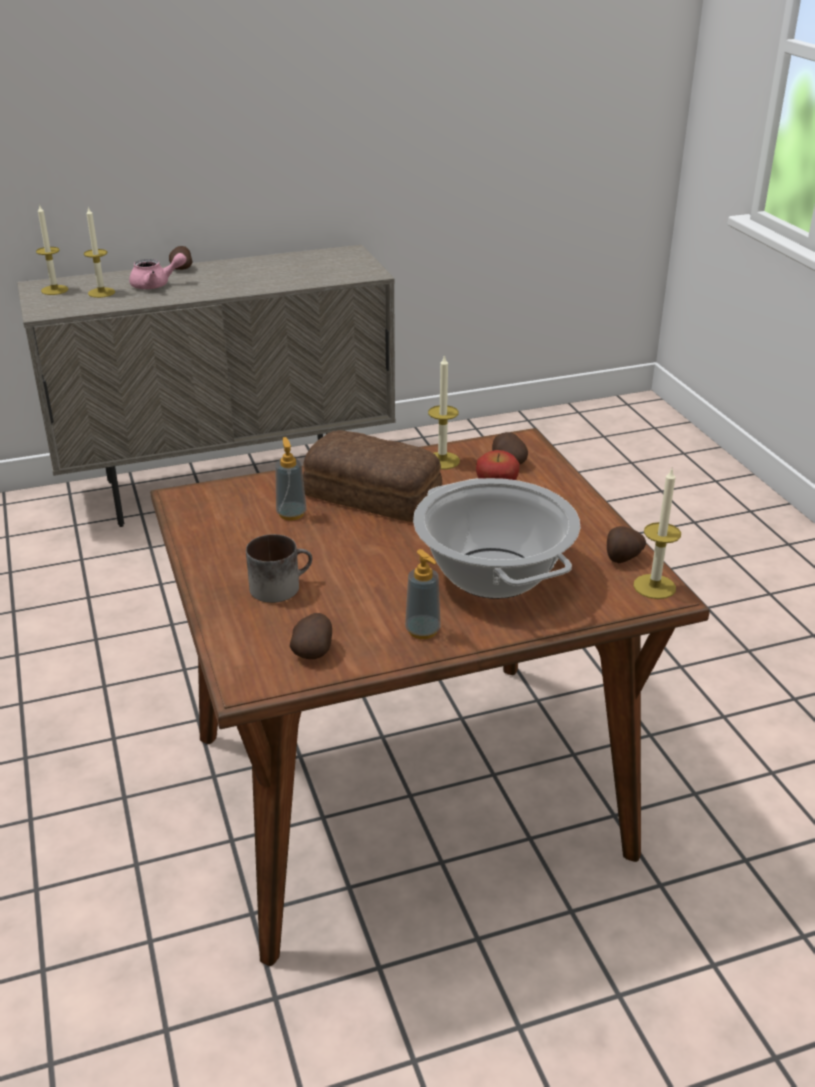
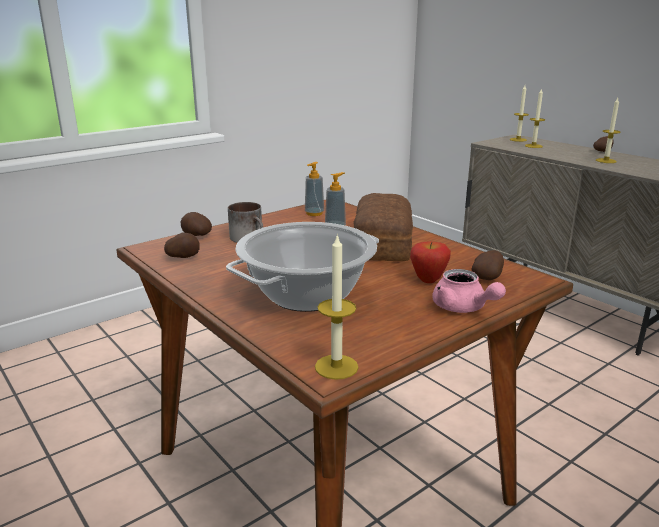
camera: 70 degrees right, 10 degrees down
(156, 285) = (567, 151): pink teapot -> pink teapot (463, 308)
(423, 630) = (218, 282): soap dispenser -> soap dispenser (314, 213)
(442, 460) = (459, 256): candle -> candle (606, 161)
(622, 558) = (375, 345): potato -> potato (196, 235)

